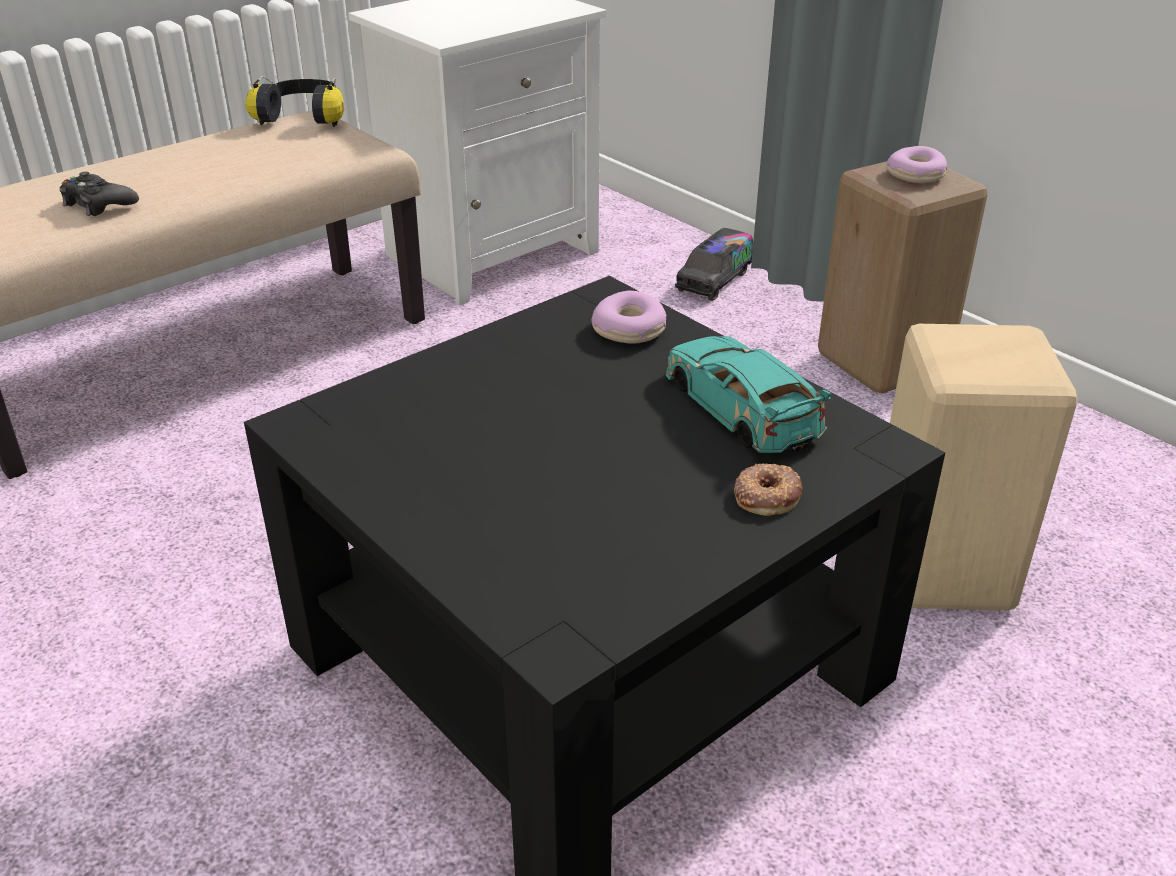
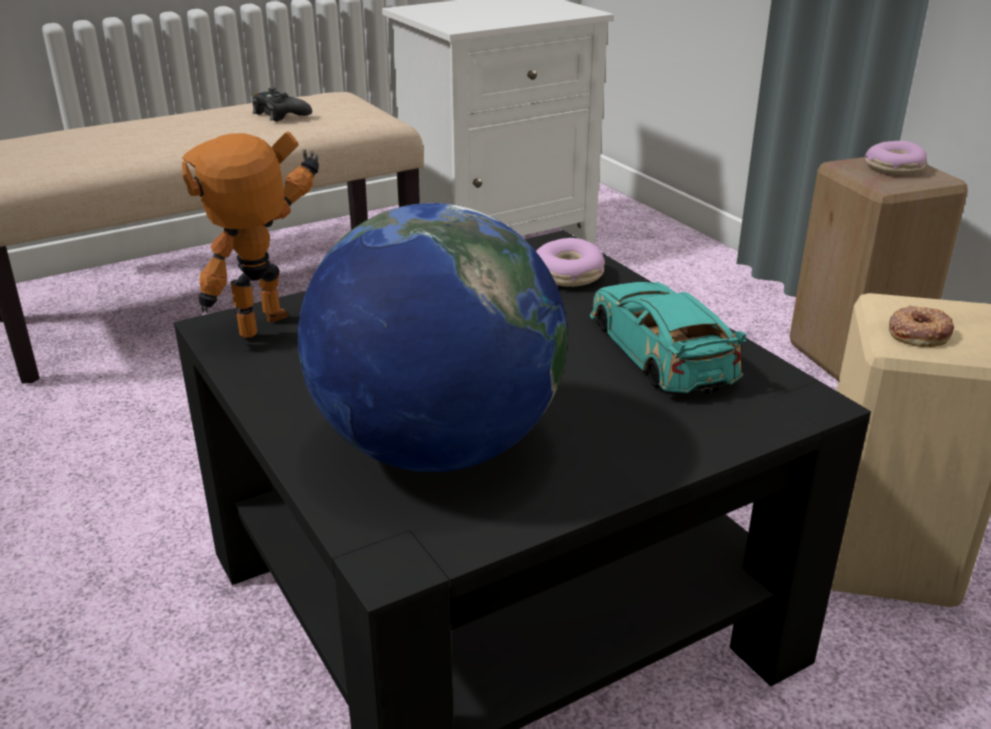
camera: 10 degrees right, 5 degrees down
(98, 204) = (127, 147): black game controller -> black game controller (280, 114)
(303, 118) = (329, 95): headphones -> none
(351, 420) = (272, 329): none -> toy robot
(561, 534) = (436, 447): none -> globe
(714, 280) = (700, 272): toy truck -> none
(766, 495) = (663, 433): donut -> donut (918, 333)

